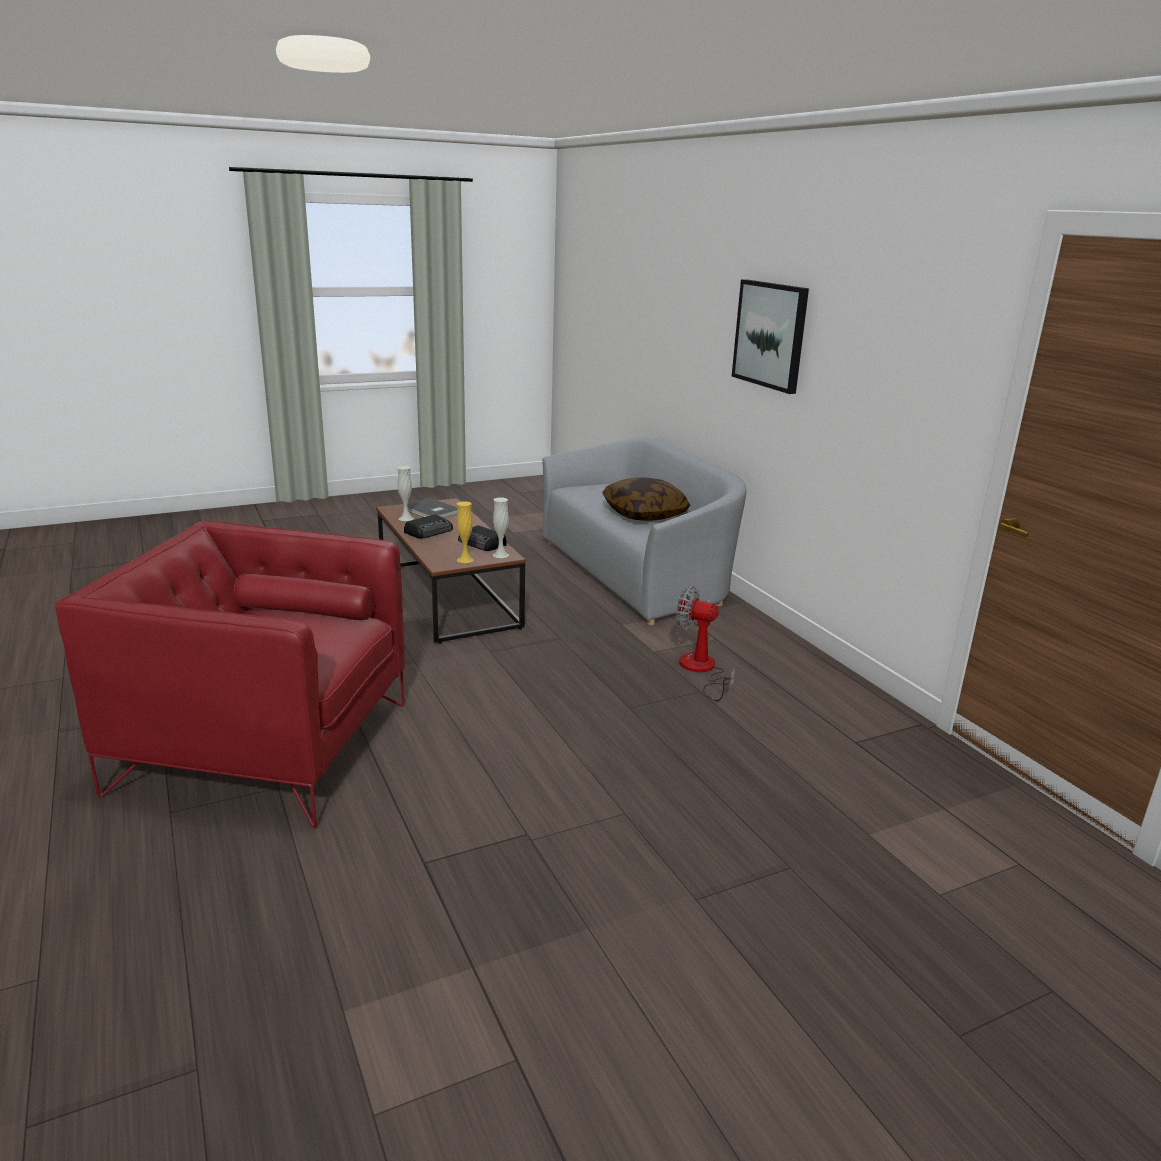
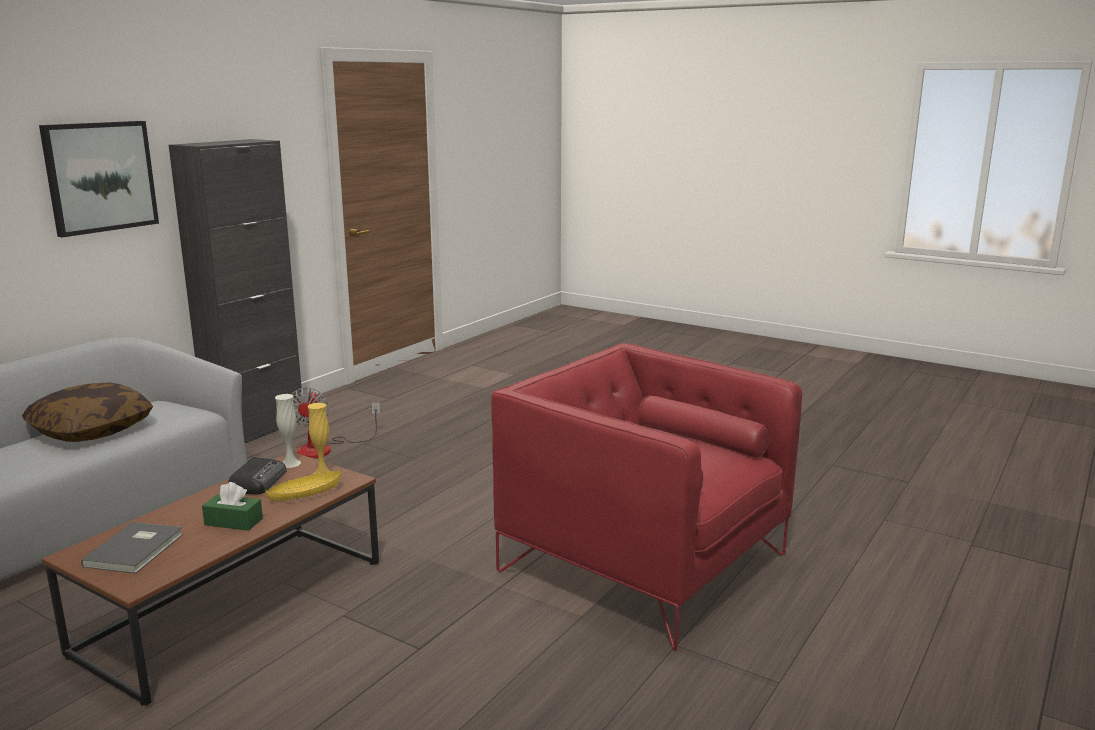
camera: 120 degrees left, 5 degrees down
(264, 747) = (642, 563): red armchair -> red armchair turned 150 degrees clockwise
(406, 518) = (183, 556): white vase -> none
(429, 531) = (233, 522): radio -> green tissue box
(437, 550) = (305, 495): none -> yellow bowl
(785, 648) = (256, 430): none -> black cabinet

